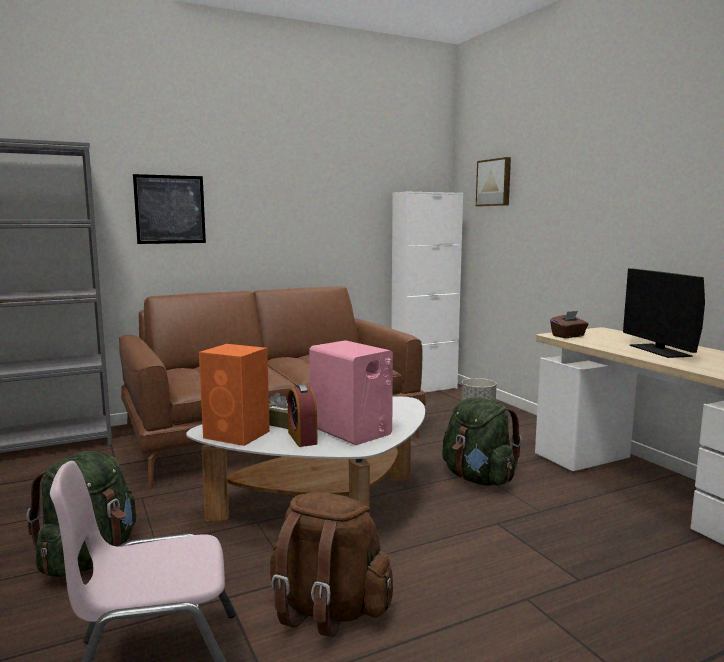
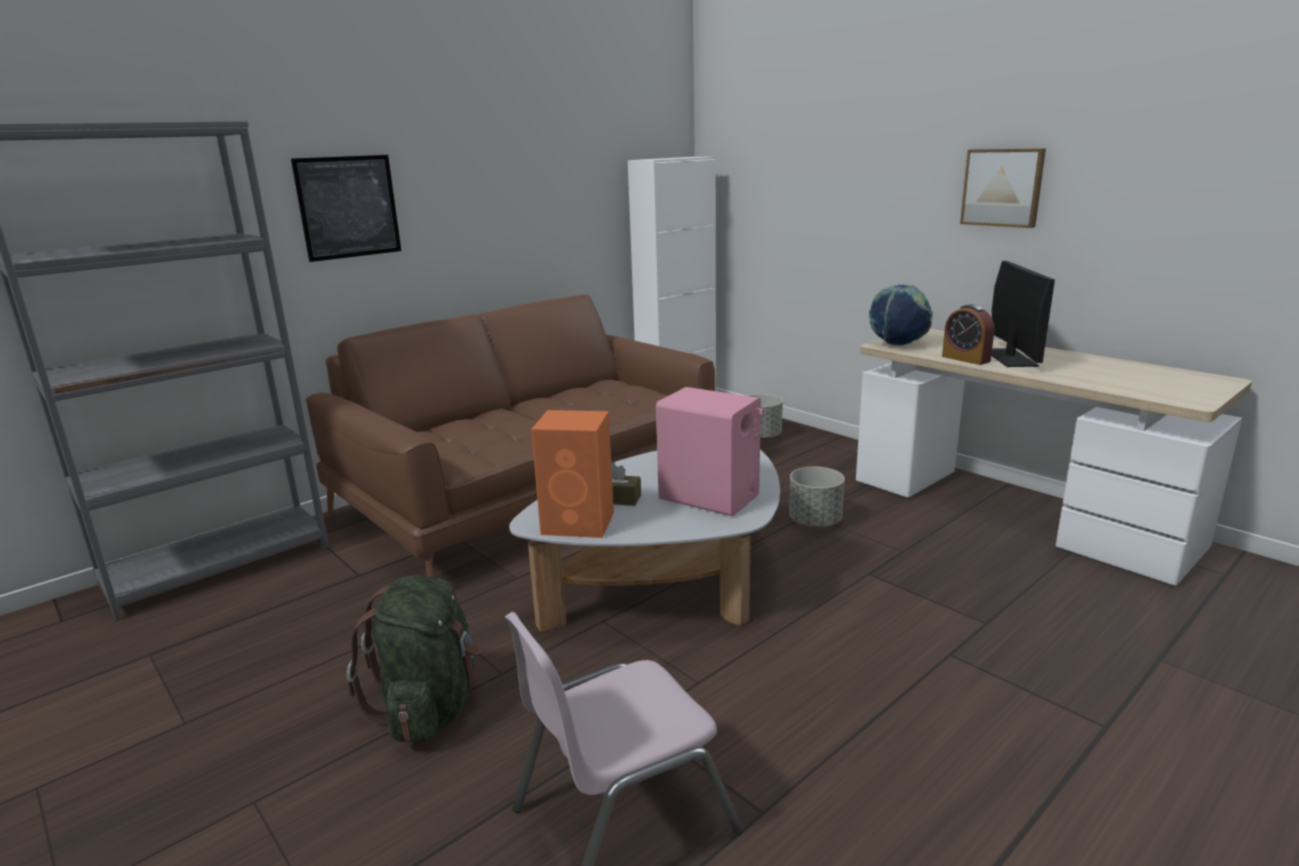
camera: 15 degrees left, 10 degrees up
(302, 438) = (662, 516): alarm clock -> alarm clock (965, 359)
(328, 610) = (761, 711): brown backpack -> none
(478, 479) = (815, 522): green backpack -> grey planter
(494, 182) = (759, 144): picture -> picture (1003, 187)
(568, 336) = (897, 345): brown tissue box -> globe
(659, 350) = (1009, 358): monitor -> monitor turned 150 degrees counterclockwise

